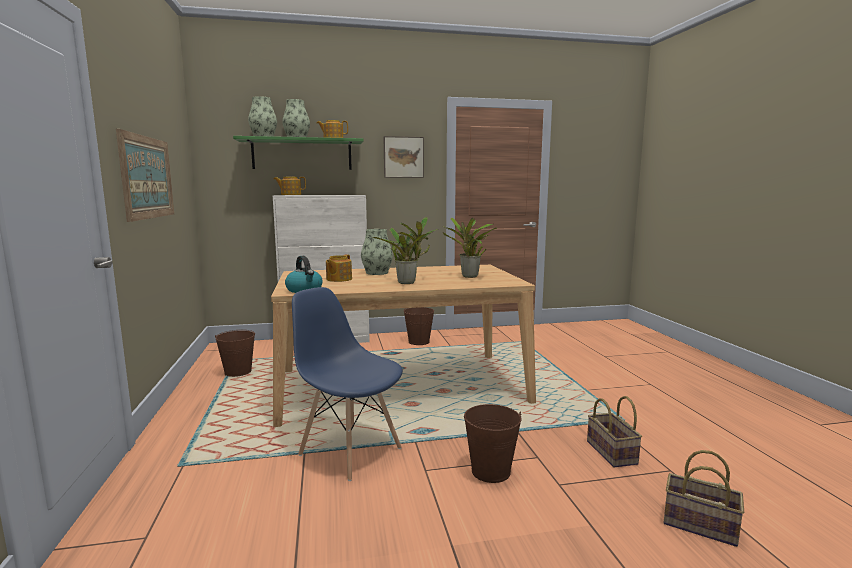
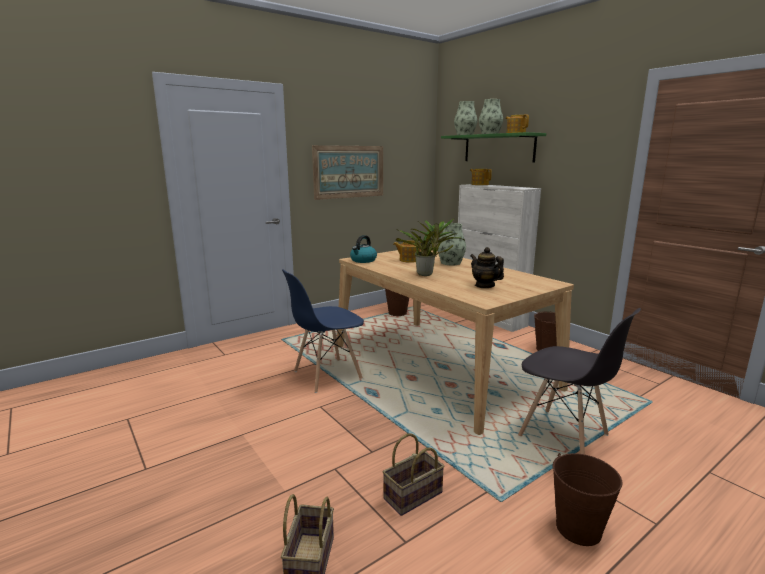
camera: 65 degrees right, 5 degrees up
(349, 451) = (326, 375): blue chair -> blue chair turned 135 degrees counterclockwise
(403, 157) = (585, 149): picture -> none
(469, 277) = (484, 285): potted plant -> teapot
(490, 471) = (335, 432): brown bucket -> brown bucket (578, 528)
(551, 377) = (564, 436): none -> grey chair

